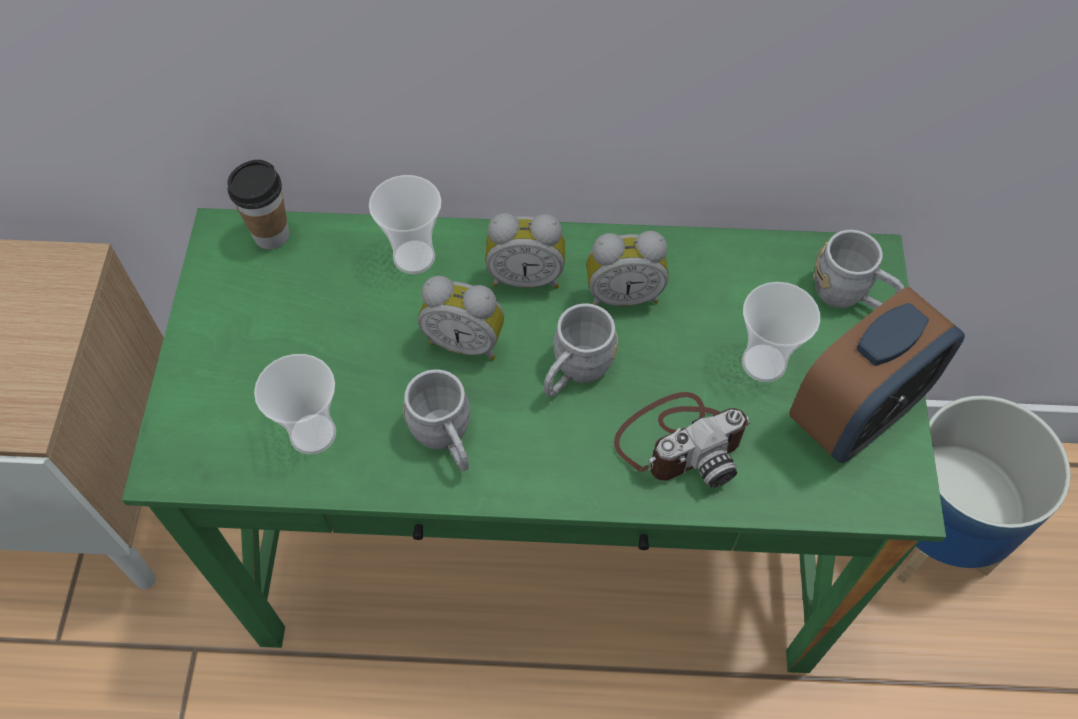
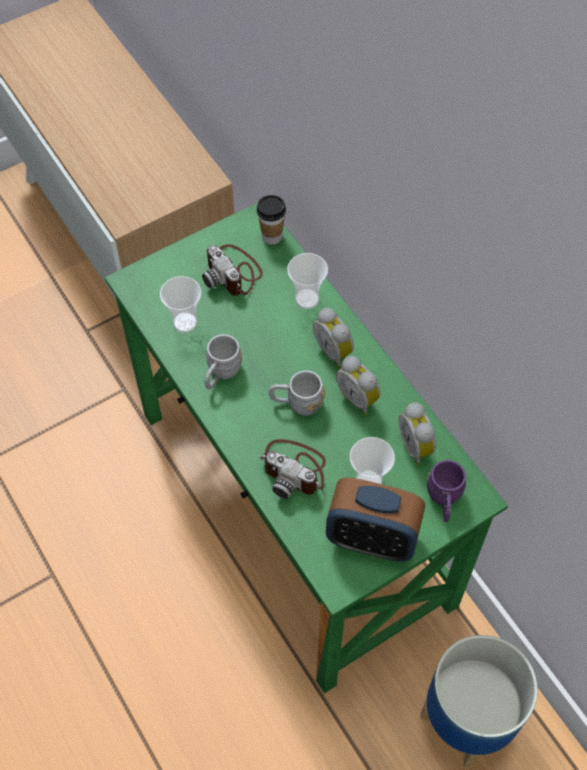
camera: 55 degrees right, 0 degrees up
(286, 318) = (233, 272): none -> camera
(465, 341) = (278, 349): alarm clock -> alarm clock (417, 446)
(850, 297) = (443, 501): grey mug -> purple mug

